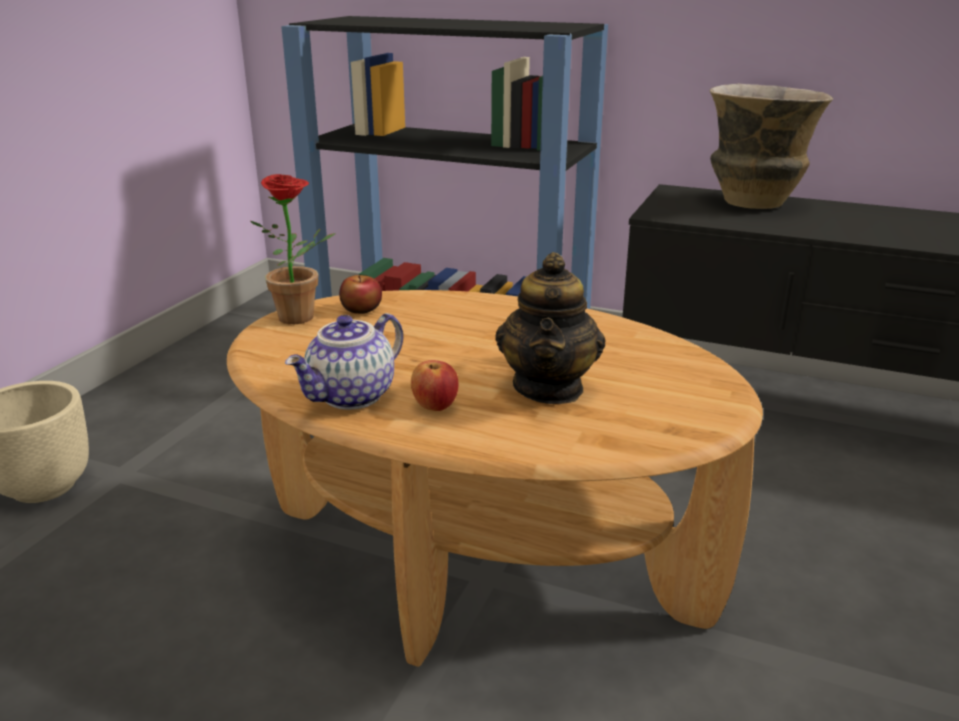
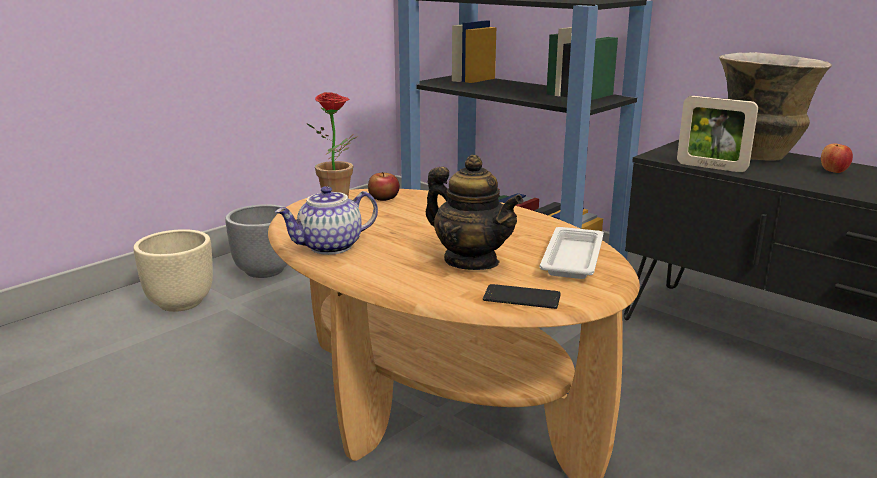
camera: 20 degrees right, 5 degrees down
(144, 416) = (264, 270): none -> grey planter
(435, 406) = (380, 260): apple -> apple (833, 171)
(549, 388) = (471, 261): teapot -> teapot turned 75 degrees counterclockwise
(652, 431) = (521, 298): none -> phone
(659, 363) = (572, 258): none -> white tray
(723, 223) = (711, 167): none -> picture frame

